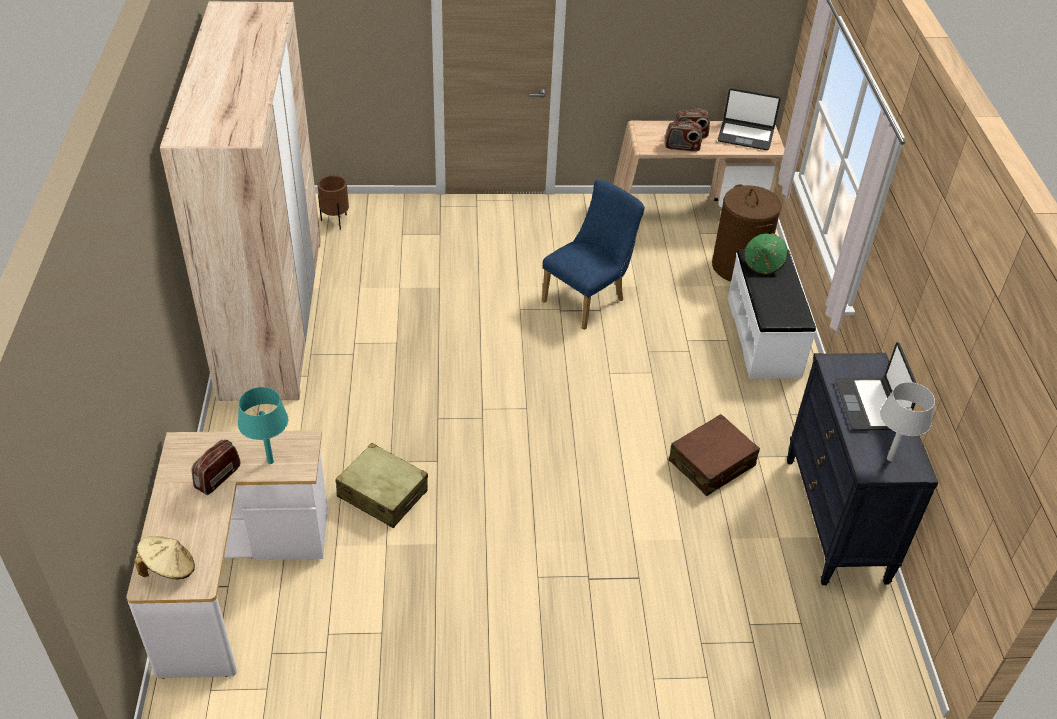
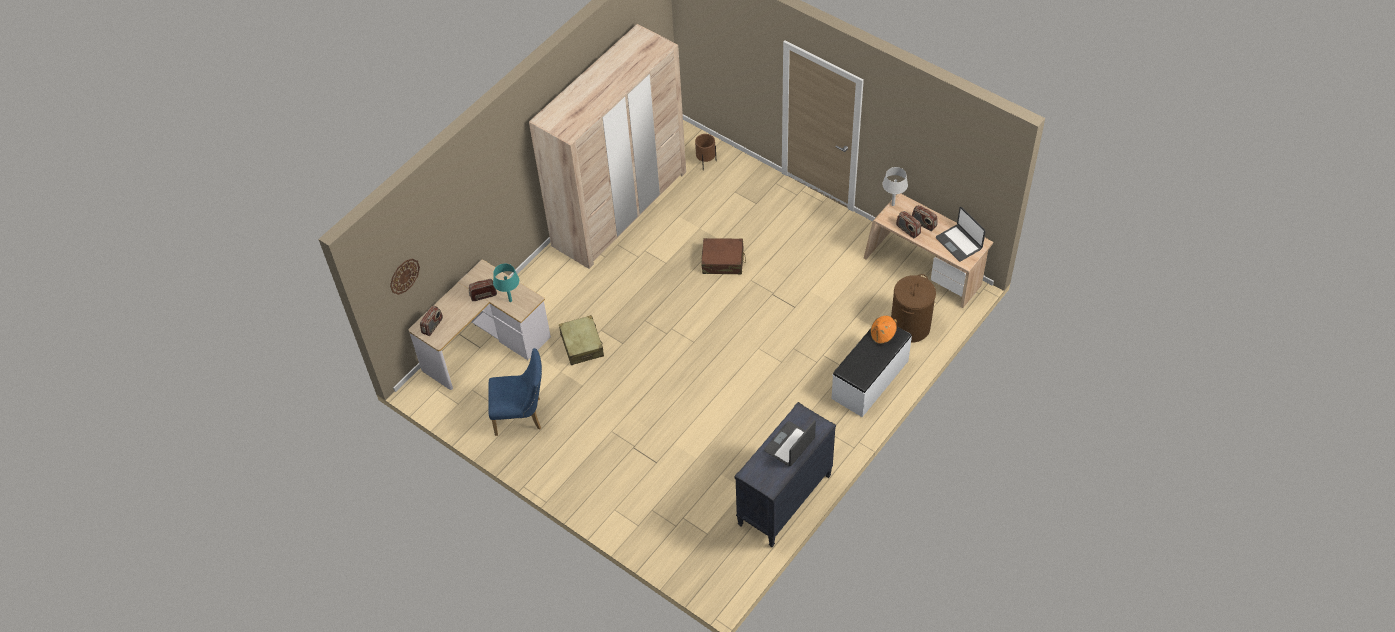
camera: 45 degrees right, 10 degrees up
(96, 483) = (404, 276): none -> wall clock
(169, 568) = (432, 326): beige hat -> radio
(588, 299) = (795, 296): blue chair -> blue chair (522, 416)
(712, 464) = (755, 432): brown suitcase -> brown suitcase (723, 261)
(763, 264) = (883, 335): green hat -> orange hat
(889, 458) = (764, 475): grey table lamp -> grey table lamp (893, 204)

